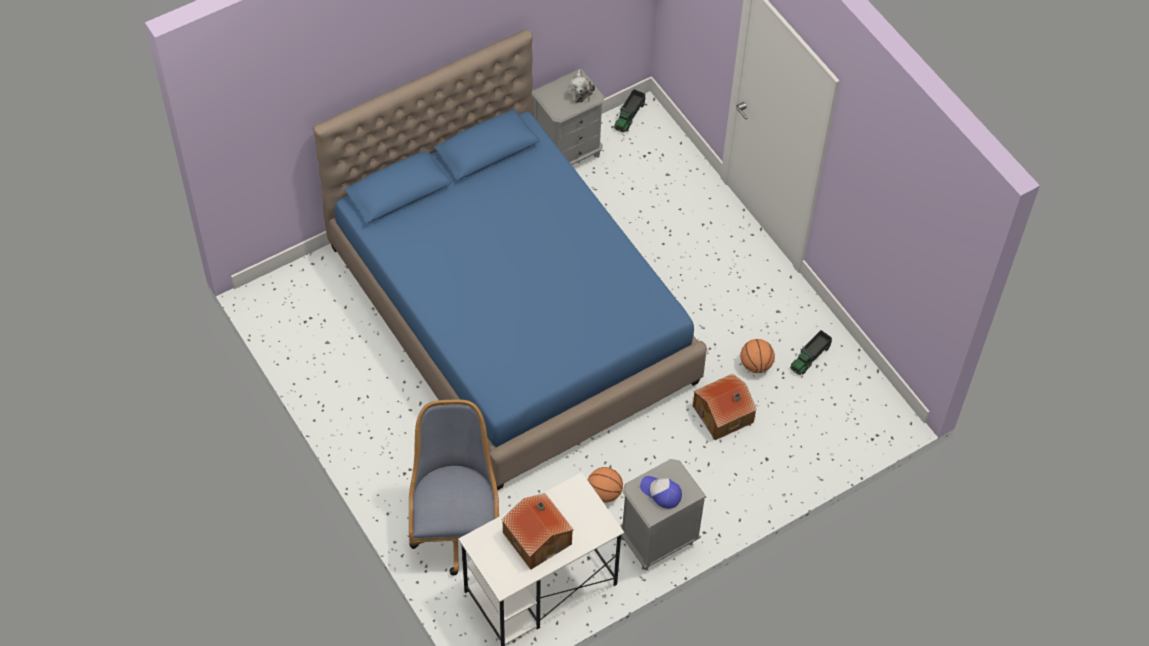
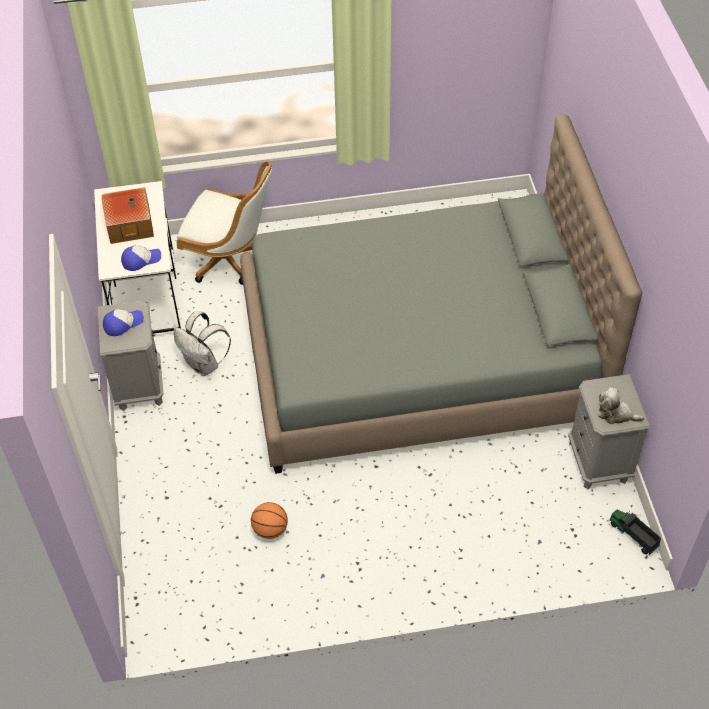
camera: 115 degrees right, 5 degrees down
(455, 526) = (232, 261): blue office chair -> white office chair
(511, 313) = (420, 357): blue bed -> grey bed
(581, 505) = (141, 260): none -> cap
(604, 493) = (204, 364): basketball -> white backpack
(724, 414) = (231, 481): toy house -> none
(810, 357) = (254, 582): toy truck -> none

